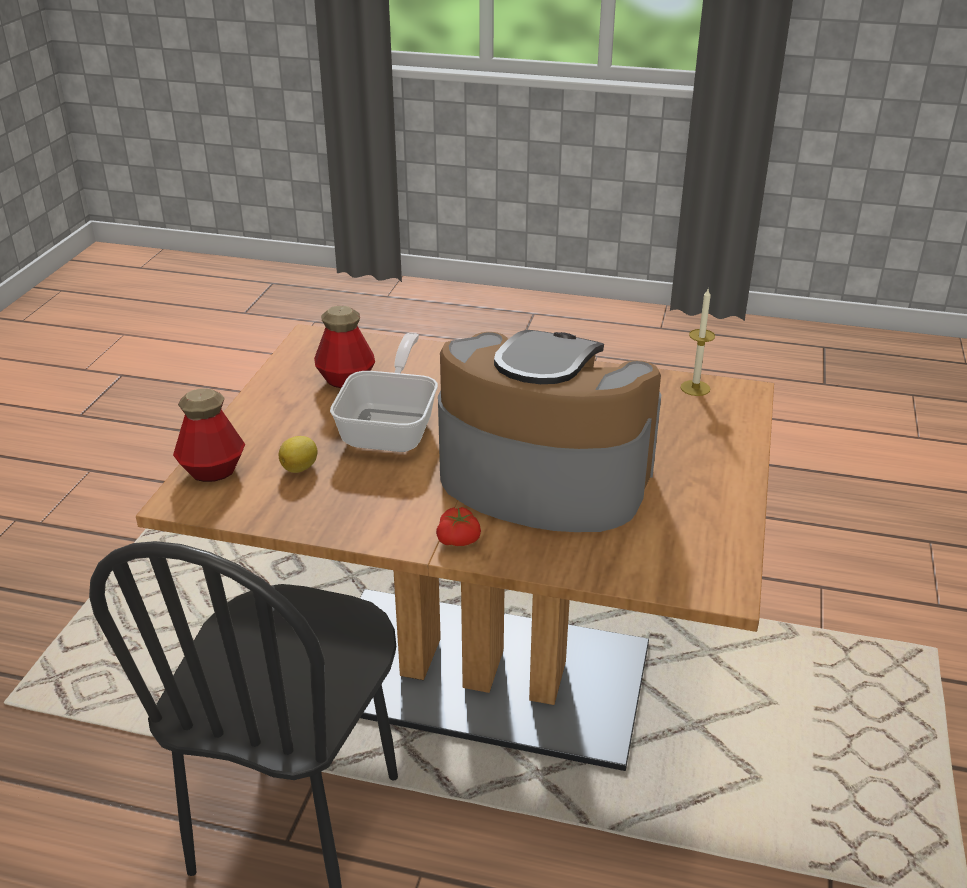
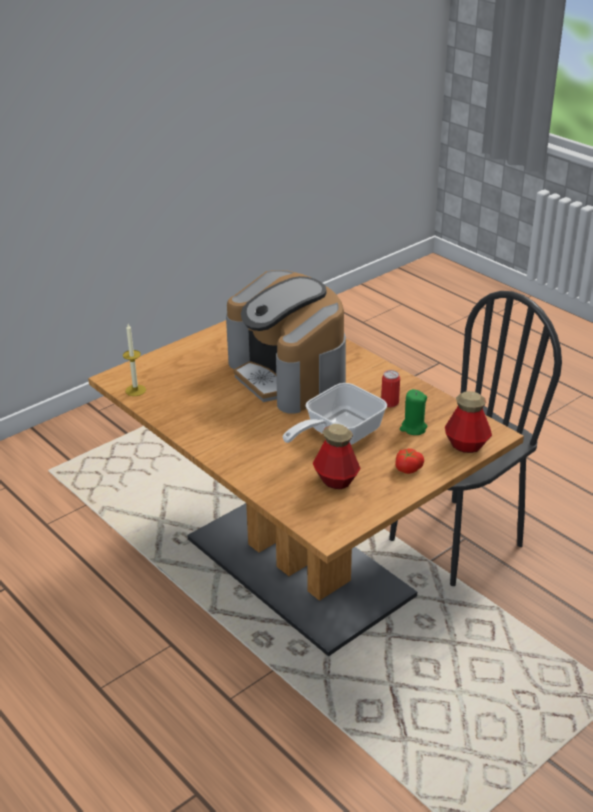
camera: 145 degrees left, 0 degrees up
(300, 468) = (413, 428): lemon -> green candle
(361, 492) = (389, 402): none -> can
(459, 540) = (362, 364): tomato -> tomato (407, 468)

